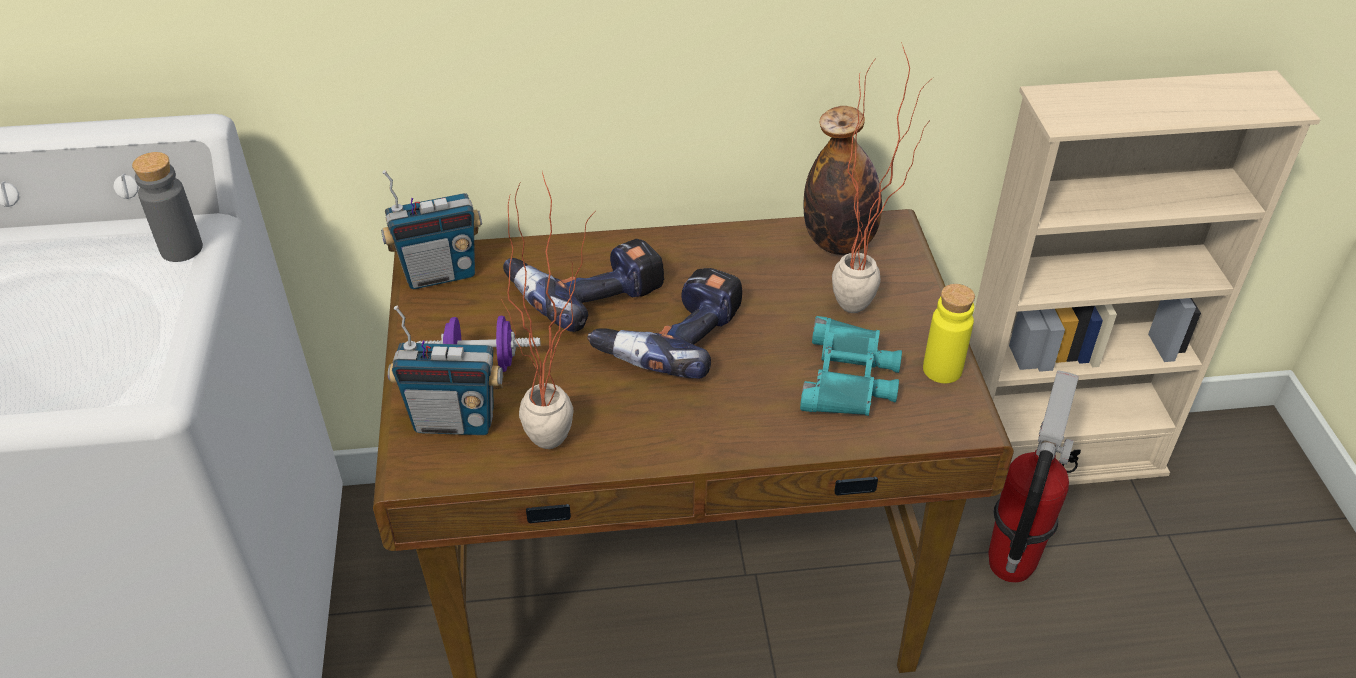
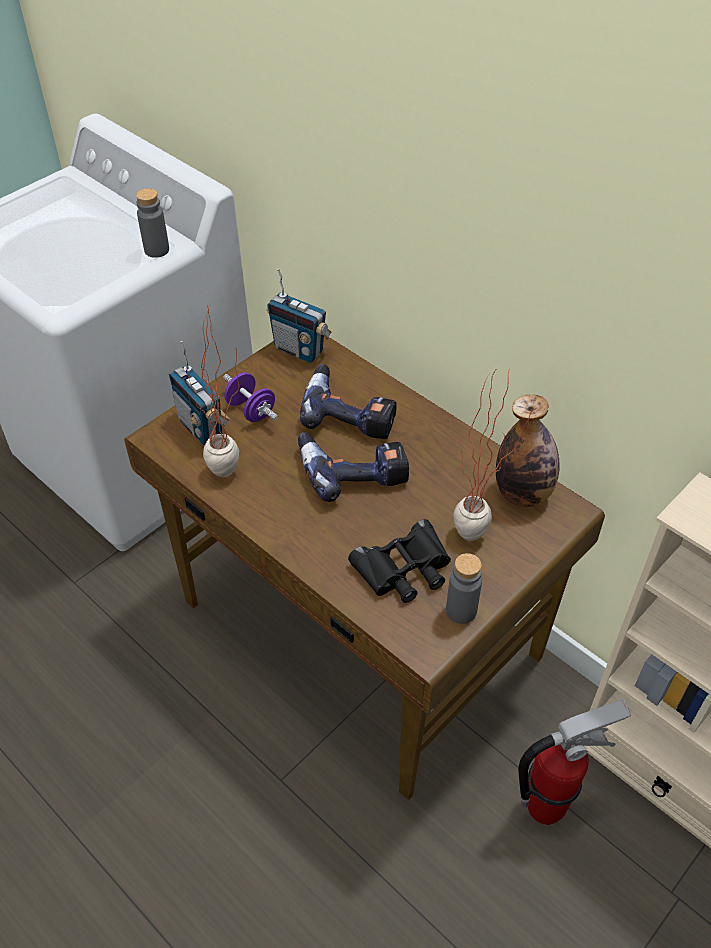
camera: 50 degrees right, 5 degrees up
(850, 378) = (404, 569): turquoise binoculars -> black binoculars
(942, 369) = (461, 611): yellow bottle -> grey bottle

